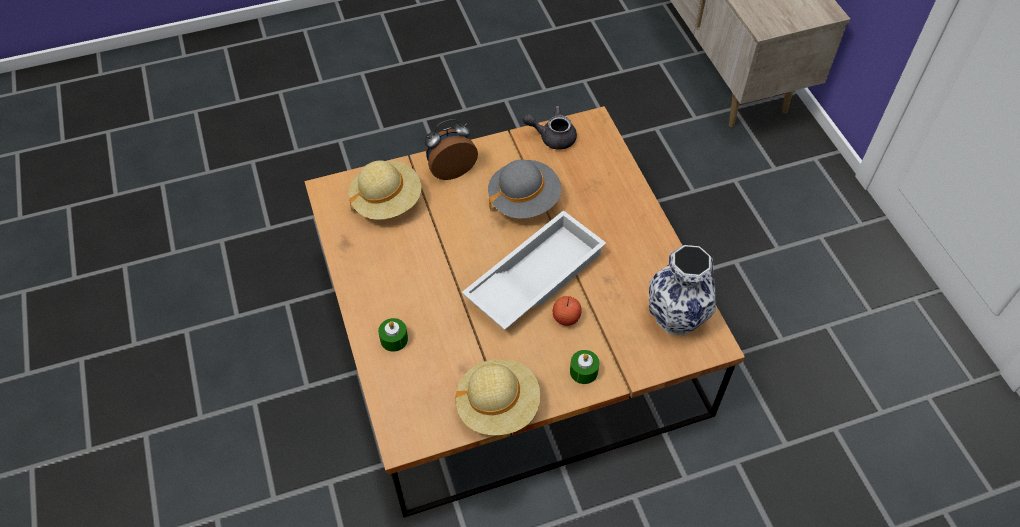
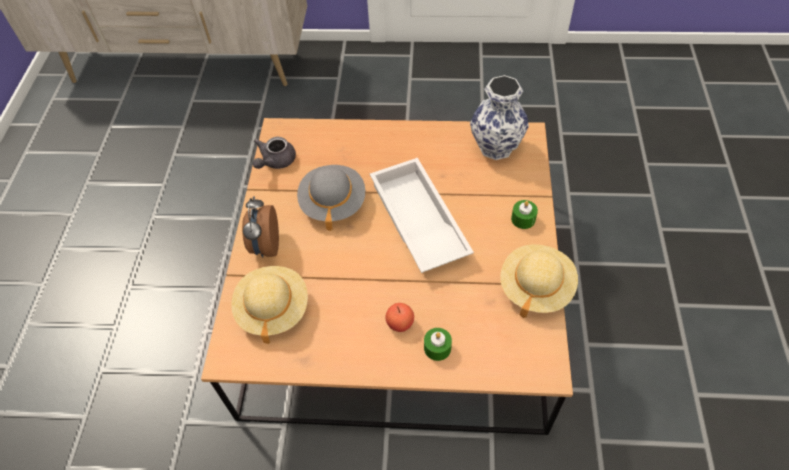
camera: 65 degrees left, 0 degrees up
(566, 318) = (468, 213): apple -> apple (400, 323)

